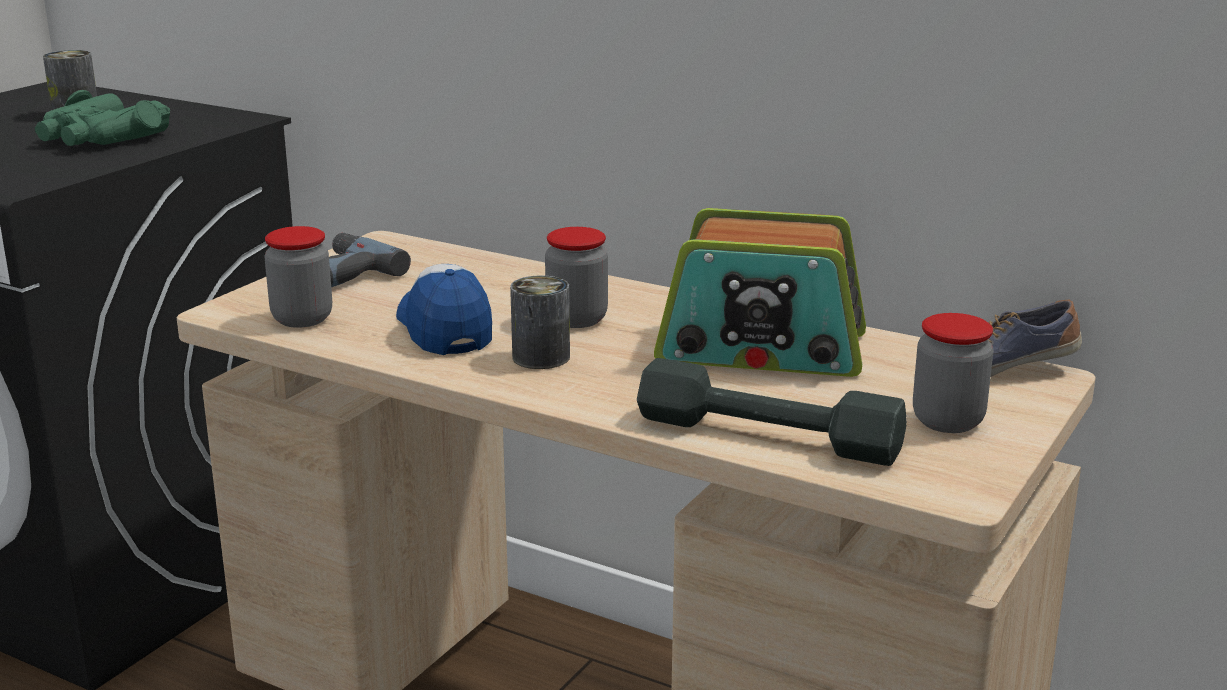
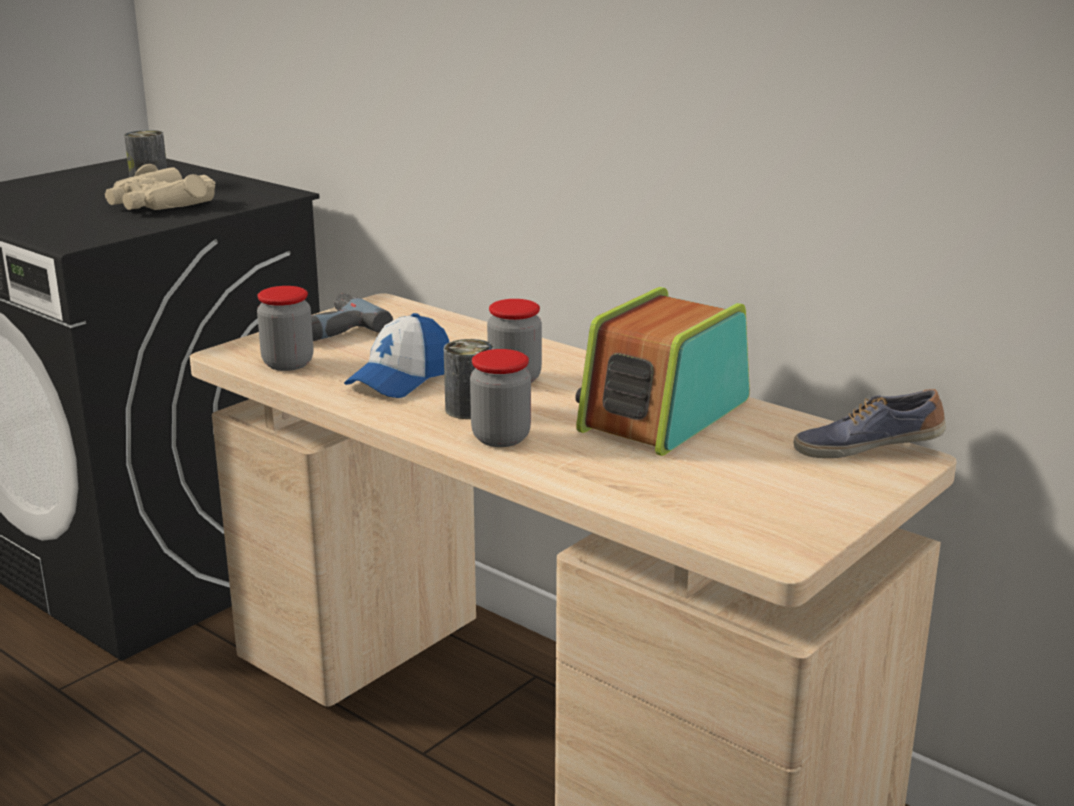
camera: 10 degrees right, 0 degrees up
(100, 138) = (158, 204): green binoculars -> beige binoculars
(444, 328) = (400, 379): cap -> cap turned 135 degrees counterclockwise
(761, 349) = (663, 415): radio -> radio turned 105 degrees clockwise
(767, 436) = (632, 490): grey dumbbell -> none
(947, 421) = (799, 490): jar -> jar (501, 438)

